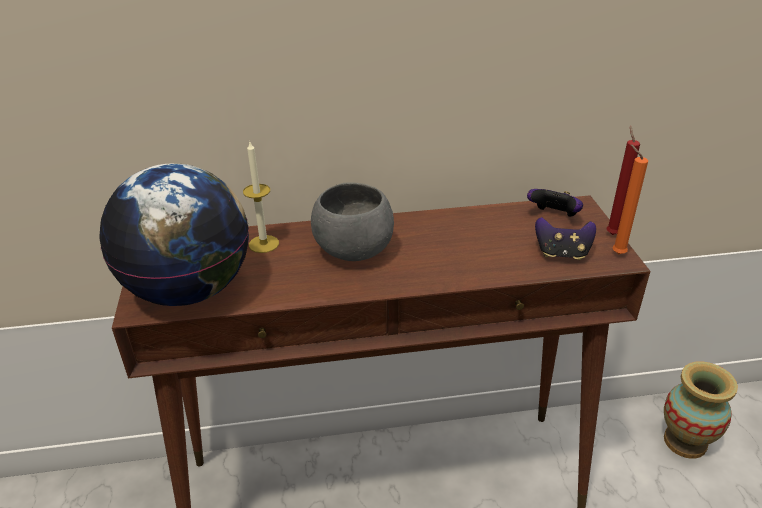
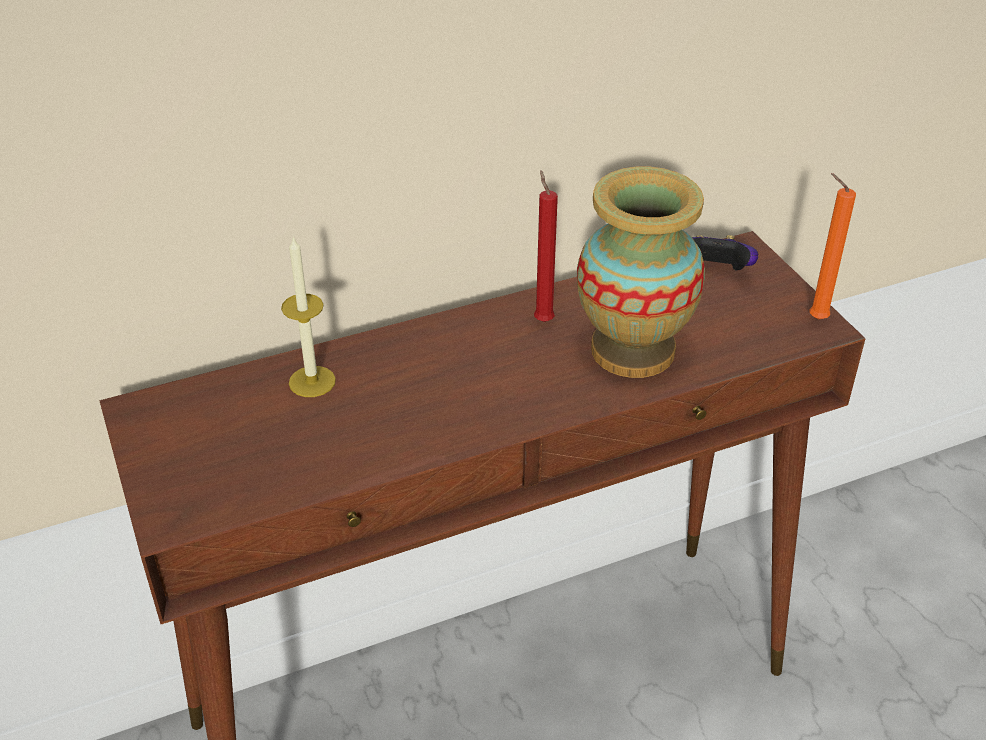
camera: 15 degrees left, 5 degrees up
(189, 290) = (233, 475): globe -> none
(354, 250) = (452, 371): grey bowl -> none
(562, 253) = (744, 330): game controller -> none
(611, 233) = (799, 288): red candle -> red candle (542, 319)
(685, 441) = (891, 547): vase -> vase (633, 350)

